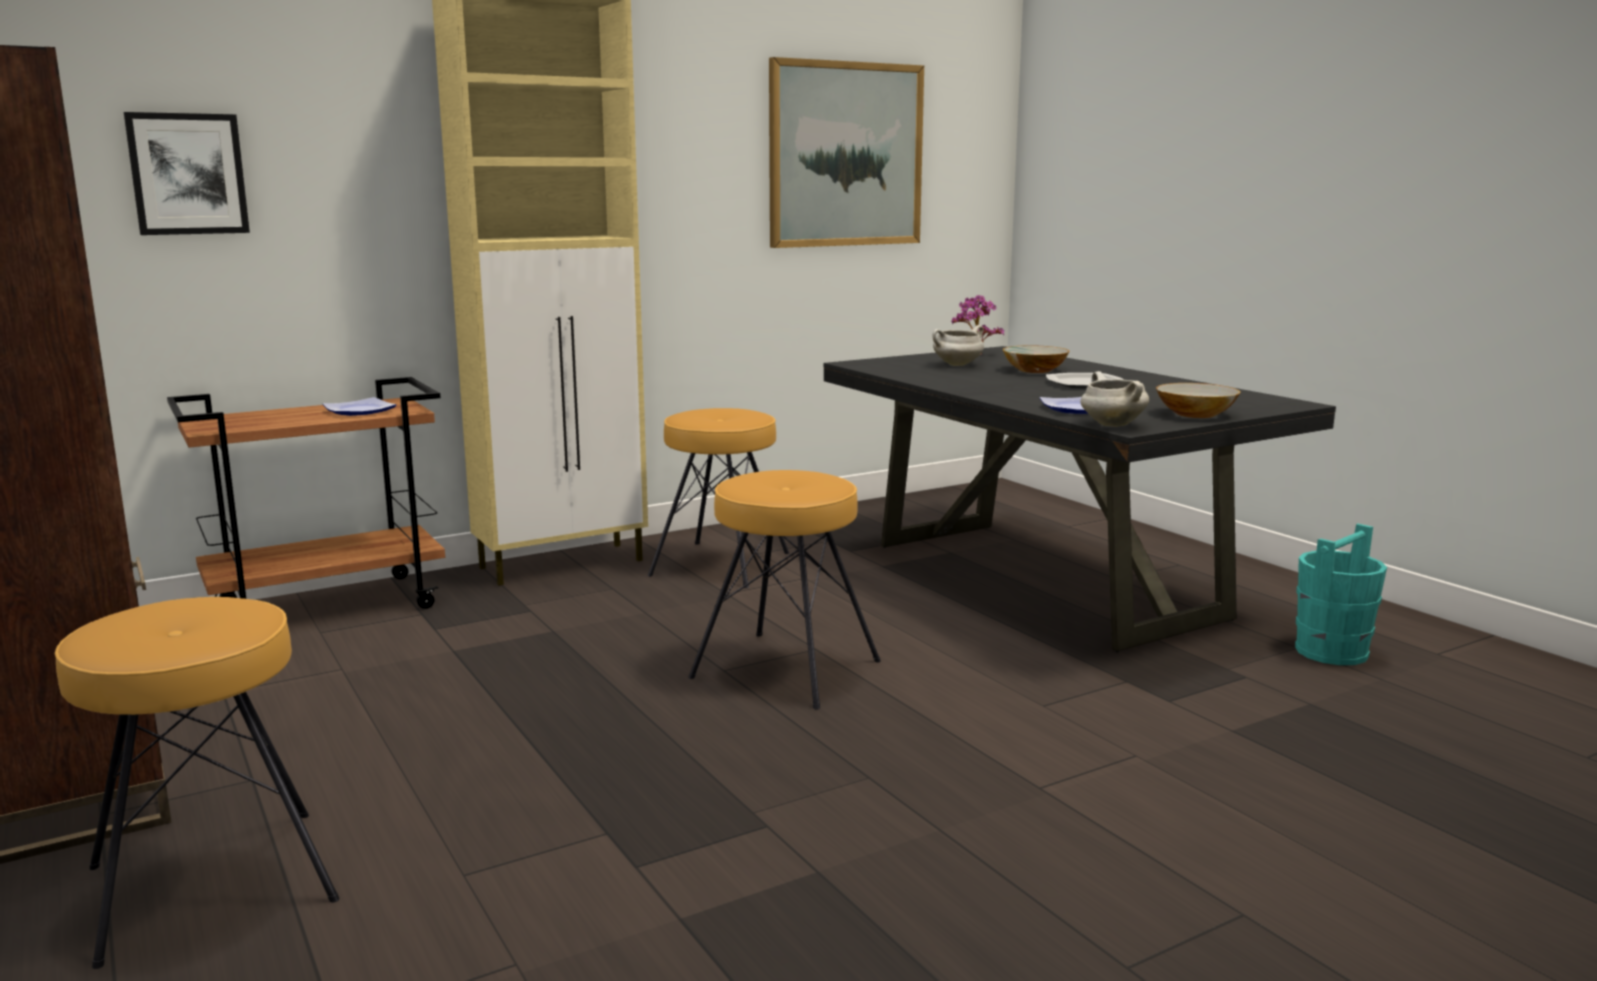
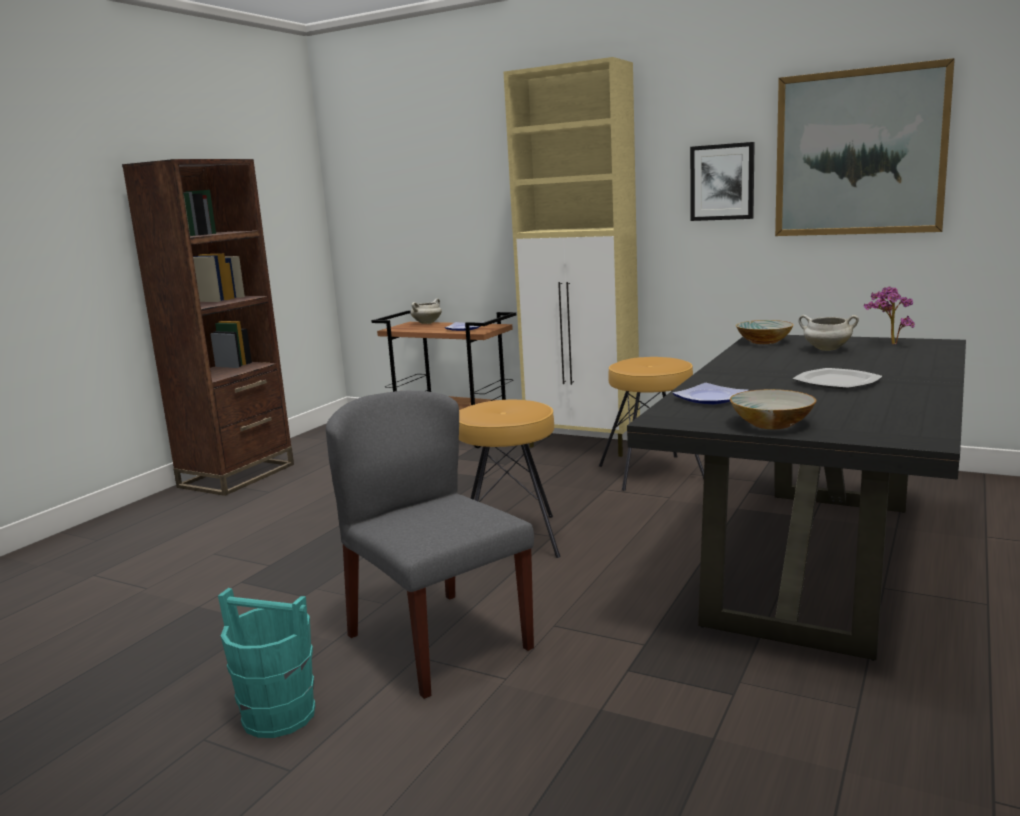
camera: 60 degrees right, 0 degrees up
(188, 174) = (418, 196): picture -> picture (722, 182)
(211, 882) = (184, 518): brown stool -> none
(1013, 769) = (437, 641): none -> grey chair
(1034, 370) = (862, 364): bowl -> bowl (764, 341)
(1111, 425) = (665, 414): white cooking pot -> white cooking pot (427, 323)
(1330, 652) = (875, 728): turquoise bucket -> turquoise bucket (278, 715)

